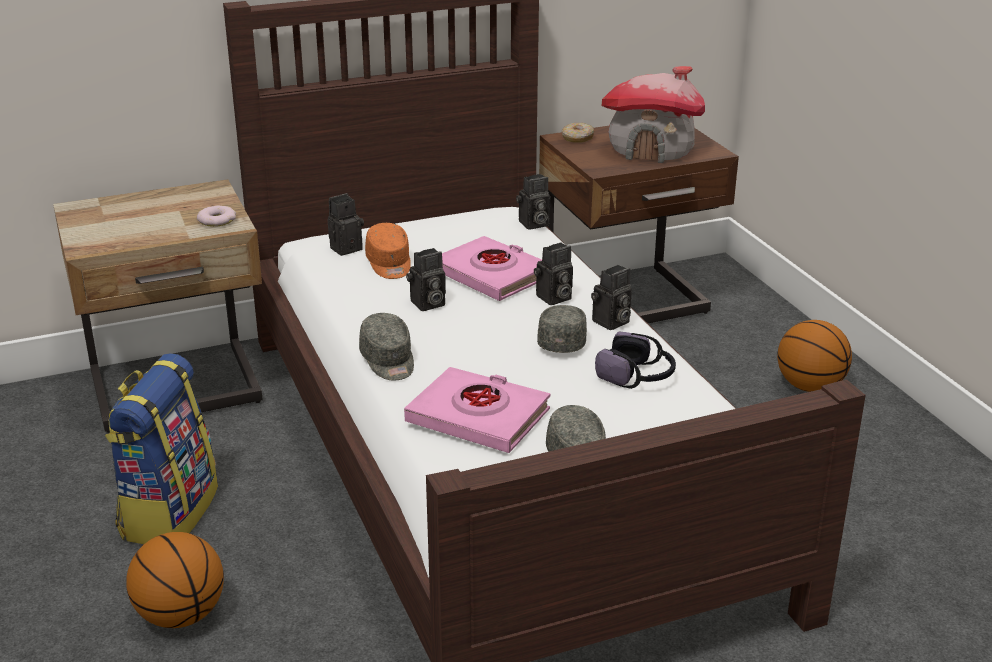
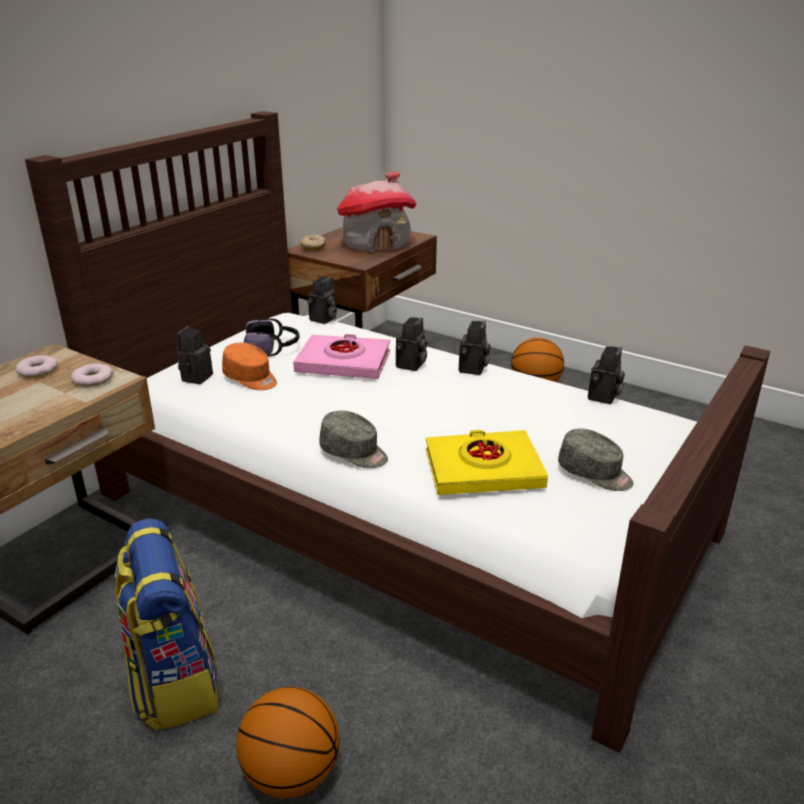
camera: 35 degrees left, 0 degrees up
(188, 200) = (38, 370): none -> donut
(427, 304) = (324, 399): camera -> camera (604, 398)
(478, 417) = (483, 470): pink book -> yellow book
(563, 340) = (460, 392): grey cap -> none
(637, 377) = (543, 400): headphones -> headphones (273, 348)

